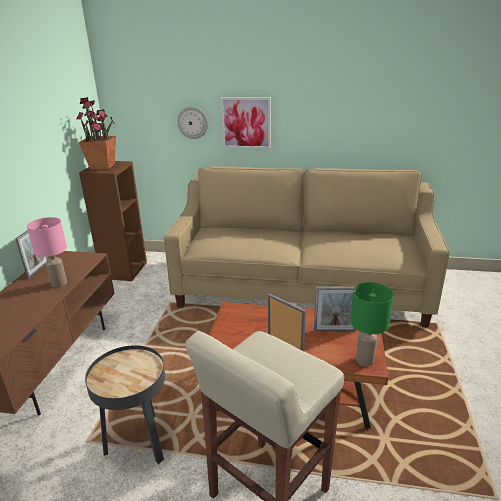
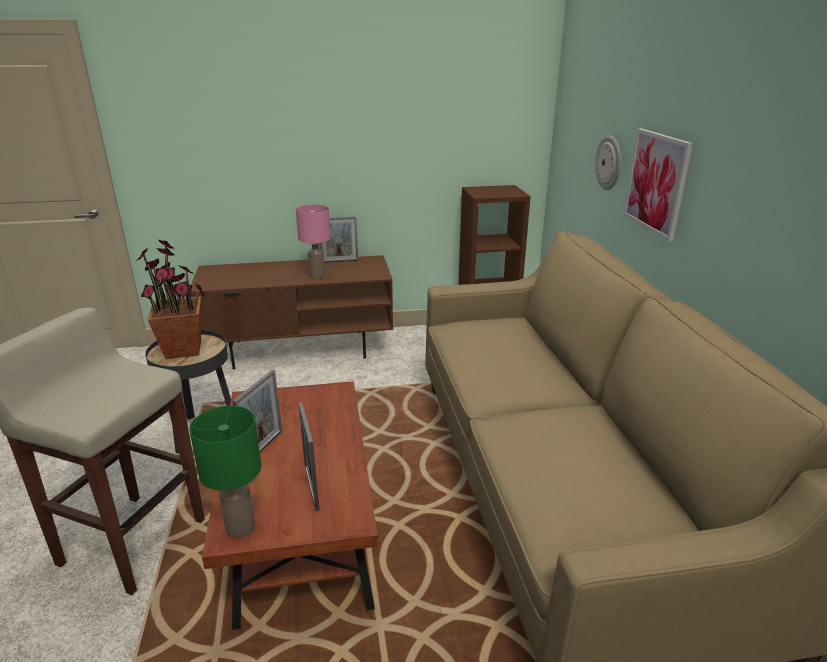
camera: 70 degrees right, 0 degrees up
(103, 166) = (492, 190): potted plant -> potted plant (184, 350)

